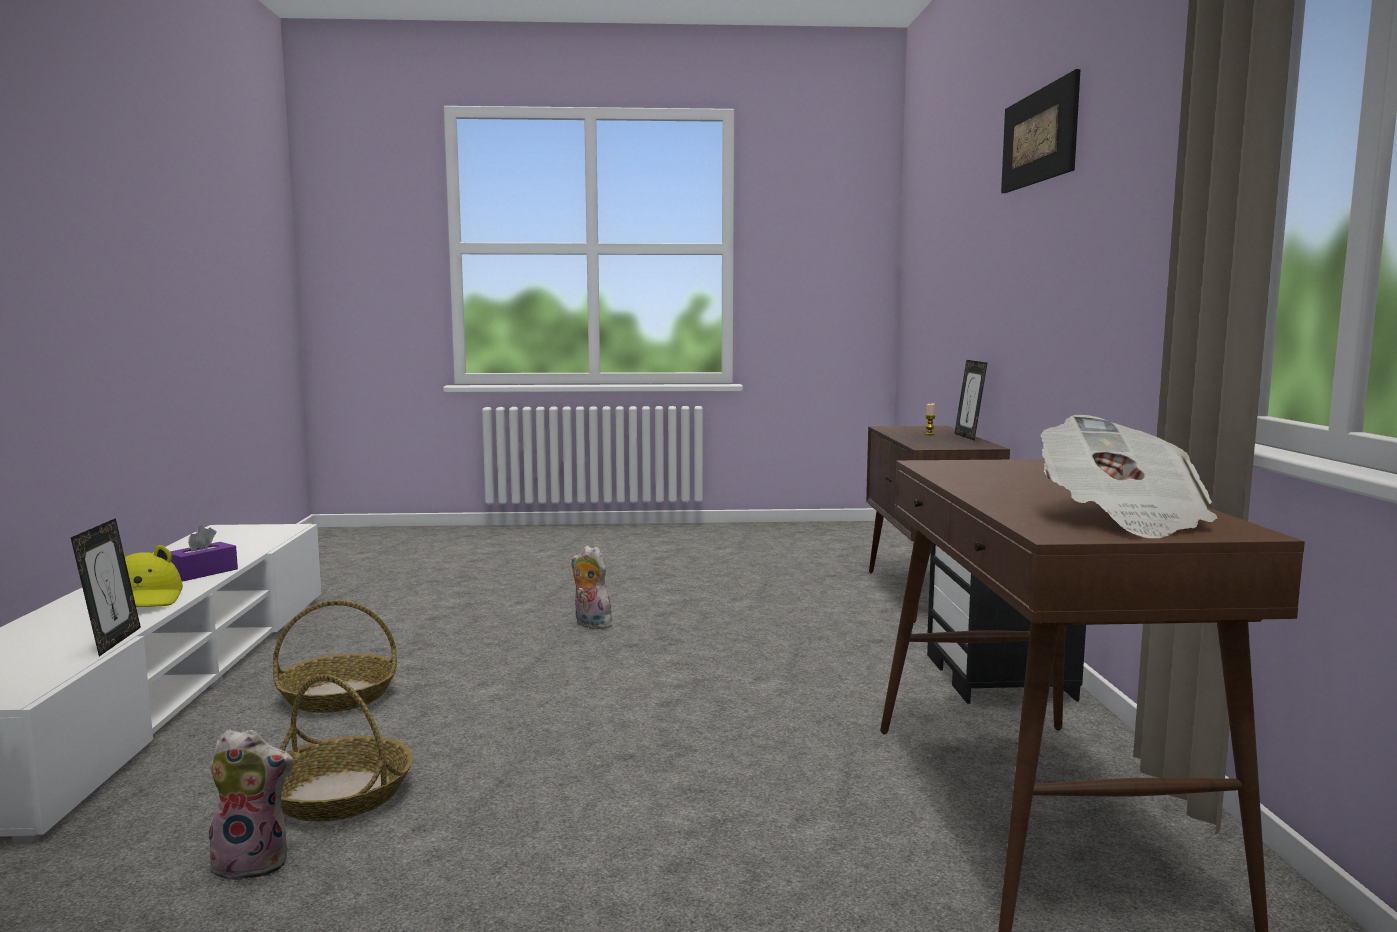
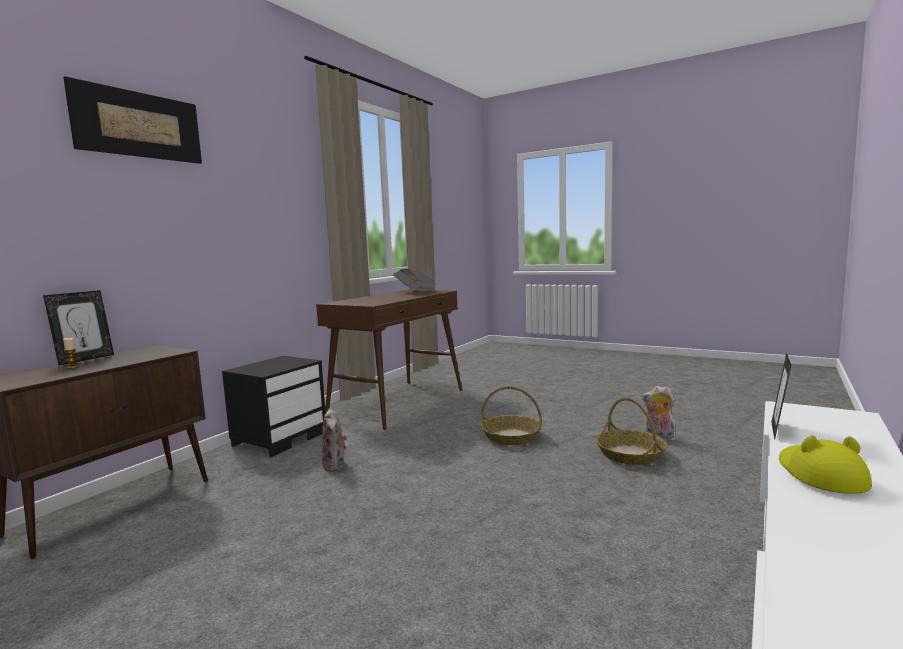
camera: 145 degrees left, 0 degrees up
(202, 573) = (808, 511): purple tissue box -> none
(337, 696) = (644, 521): basket -> basket (511, 437)
(590, 624) = (397, 555): plush toy -> plush toy (335, 466)

